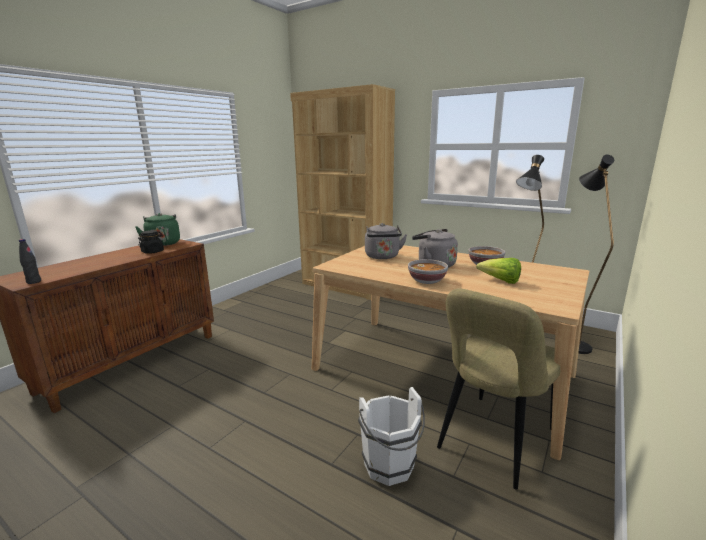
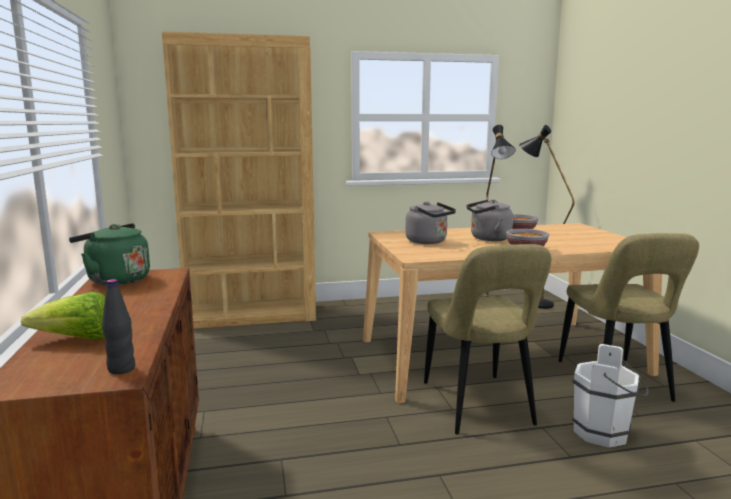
camera: 45 degrees left, 5 degrees down
(153, 252) = (152, 291): black jar -> none
(349, 397) = (479, 406): none -> beige chair
(500, 281) = (565, 239): lettuce -> lettuce (77, 340)

